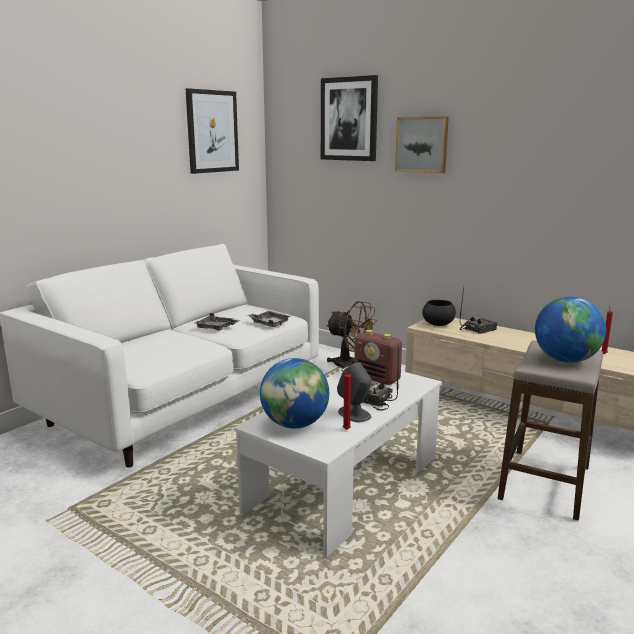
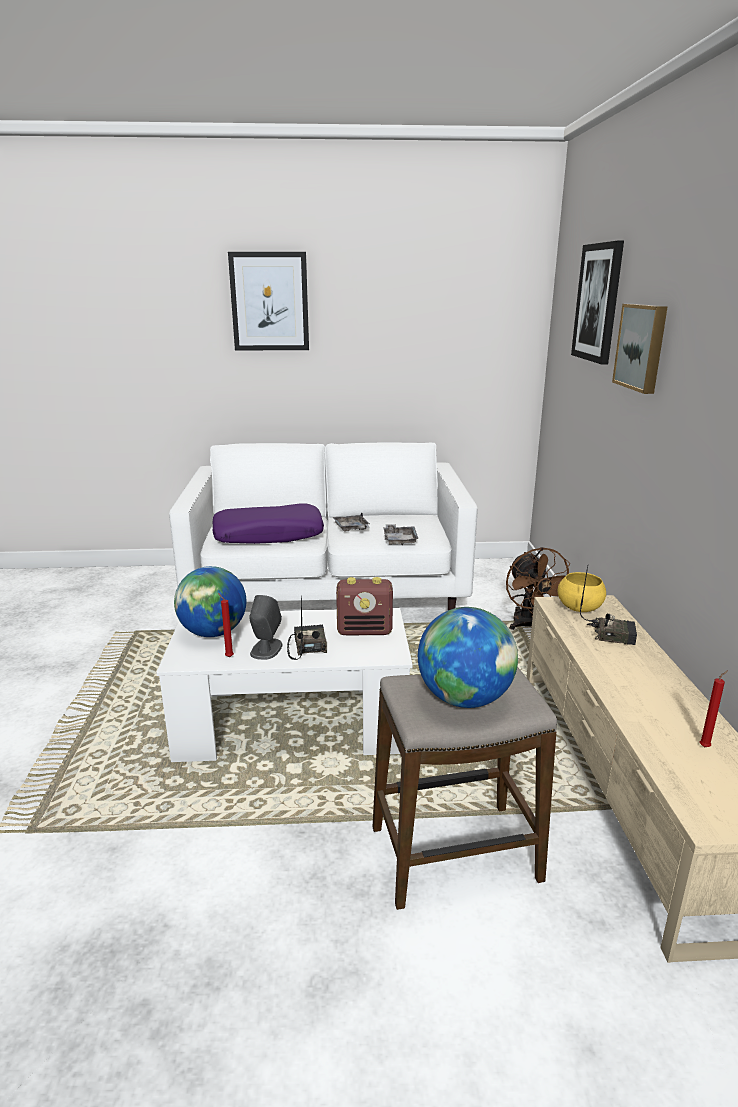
camera: 50 degrees right, 5 degrees up
(163, 352) = (269, 535): none -> purple pillow
(212, 131) = (459, 313): picture -> picture (269, 302)
(377, 378) = (365, 631): radio -> radio turned 90 degrees counterclockwise
(438, 324) = (579, 608): black bowl -> yellow bowl

